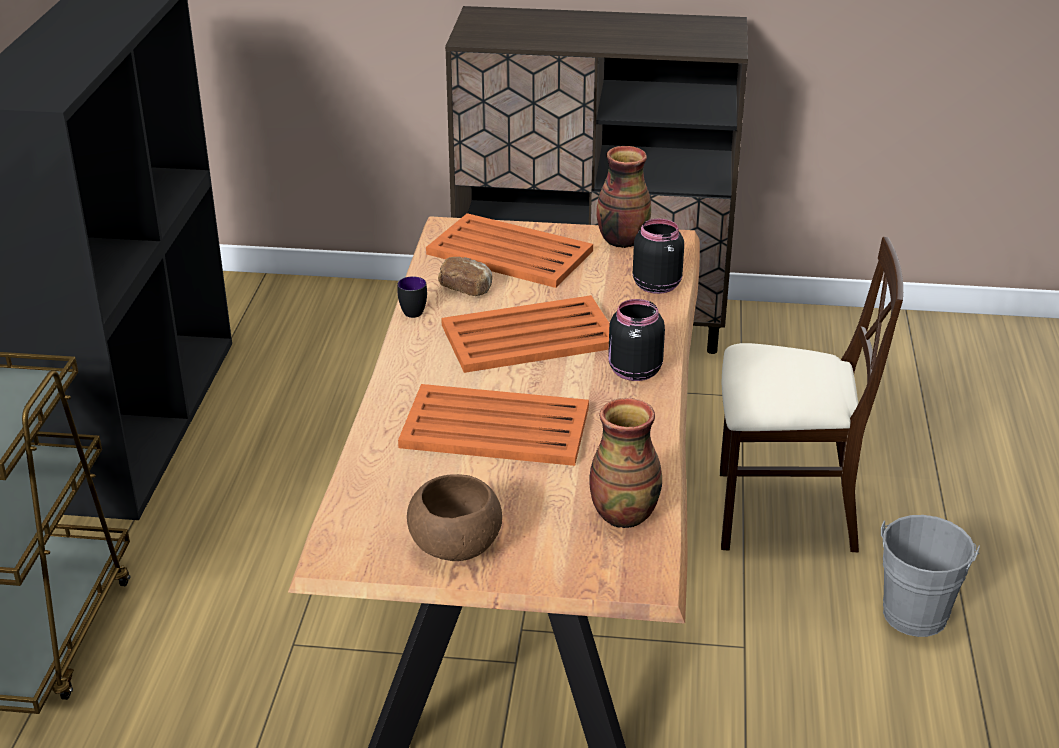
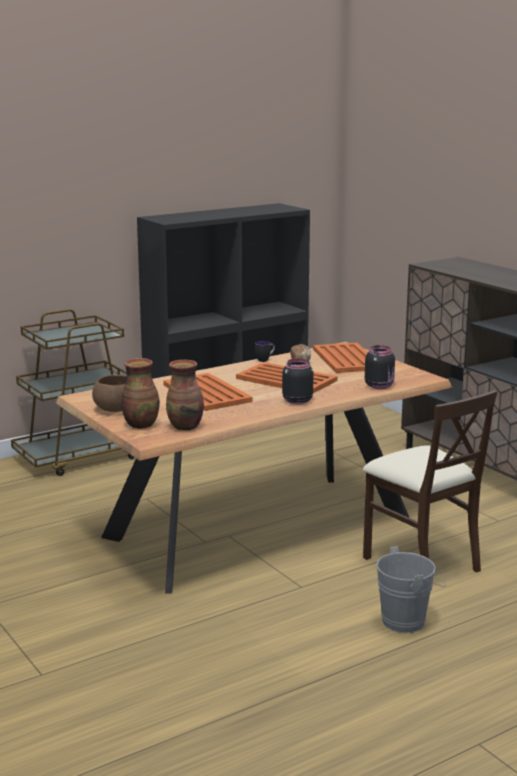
camera: 50 degrees right, 15 degrees down
(621, 240) = (404, 371): vase -> vase (140, 424)

